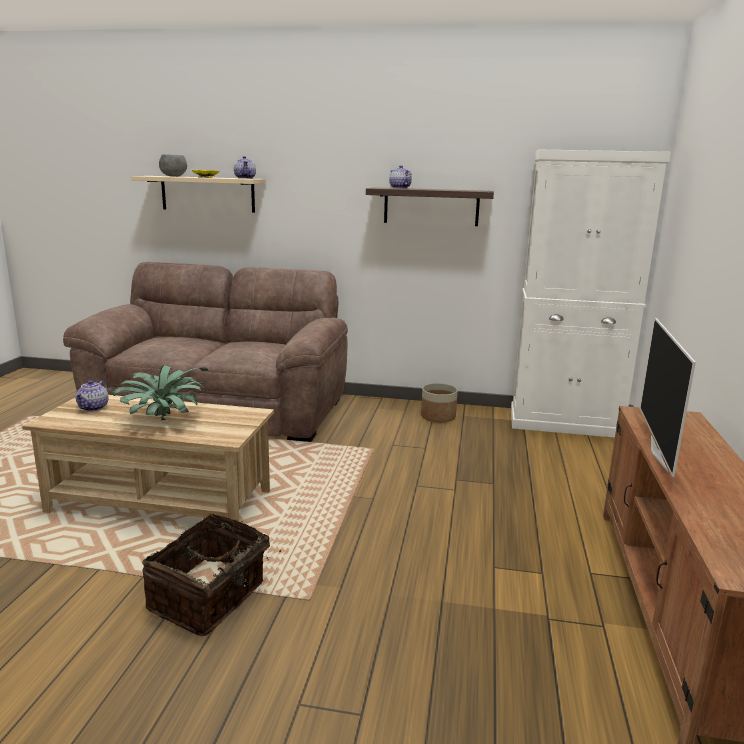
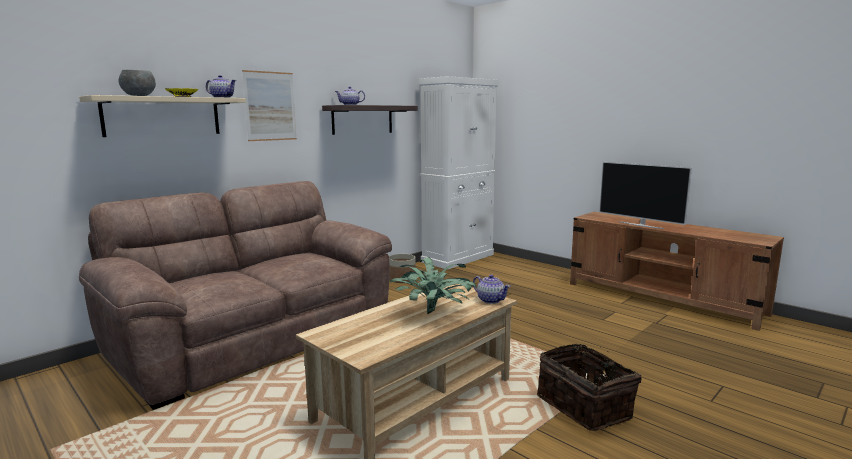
camera: 55 degrees left, 5 degrees down
(94, 407) = (354, 334): teapot -> teapot (490, 300)
(309, 187) = (270, 106): none -> picture

